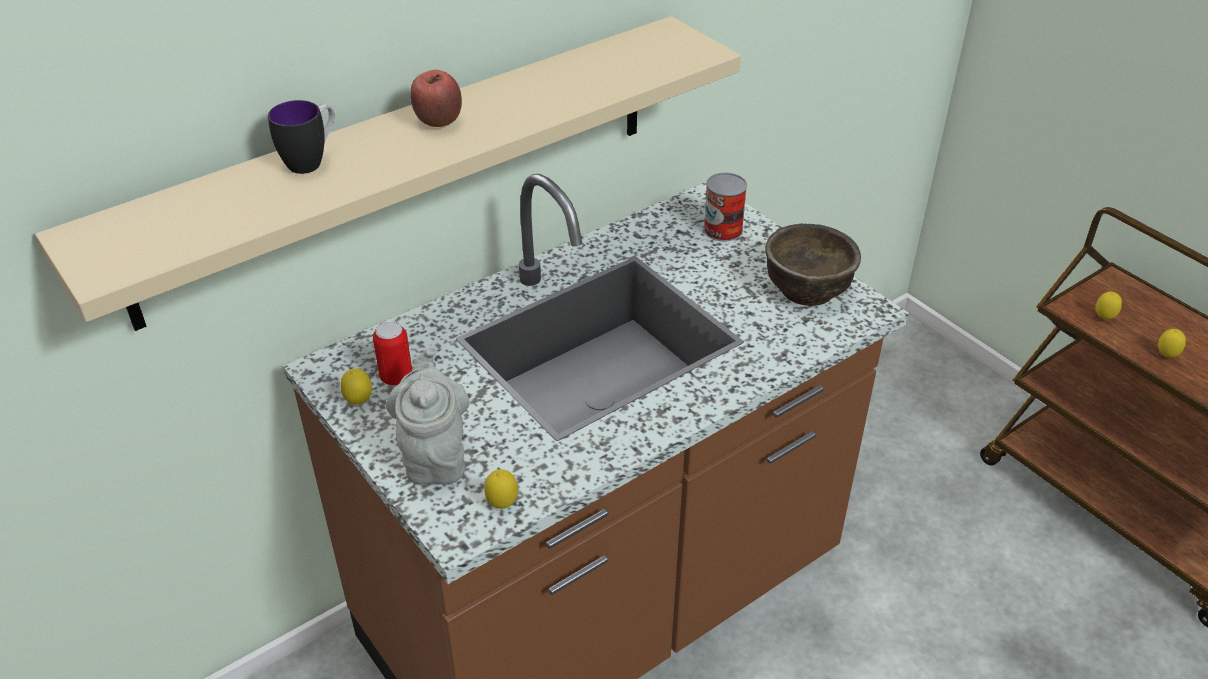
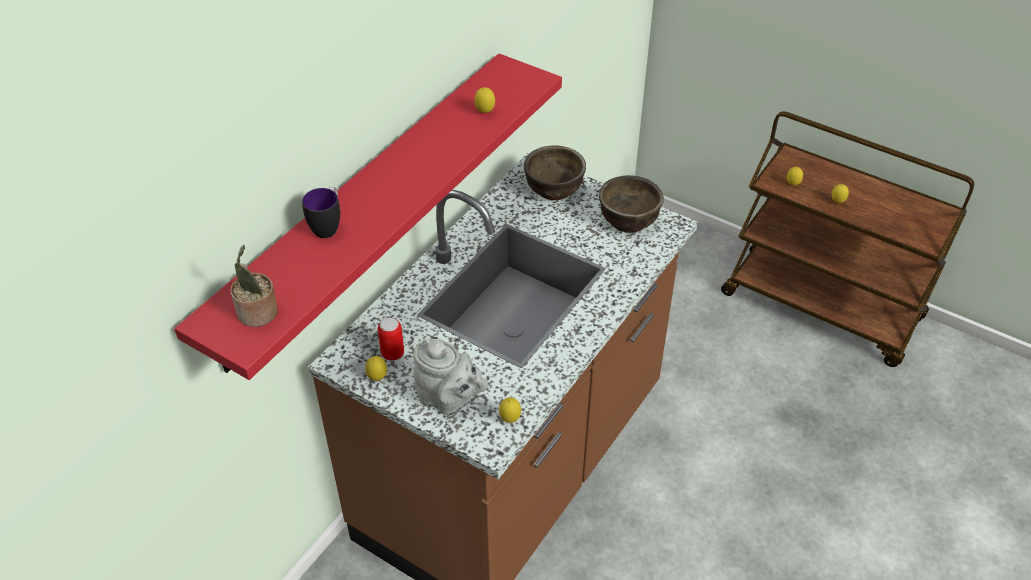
camera: 20 degrees left, 5 degrees up
(146, 241) = (258, 314): none -> potted plant
(404, 166) = (363, 207): beige shelf -> red shelf
(434, 456) = (449, 400): grey teapot -> grey teapot turned 150 degrees clockwise
(439, 123) = (395, 176): apple -> none
(608, 75) = (485, 112): none -> lemon
(723, 229) = (554, 189): can -> brown bowl

